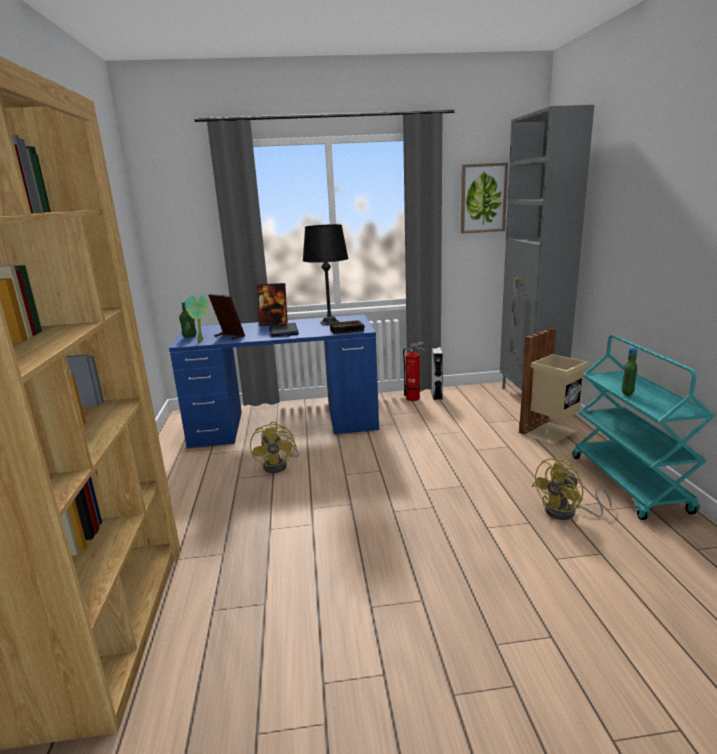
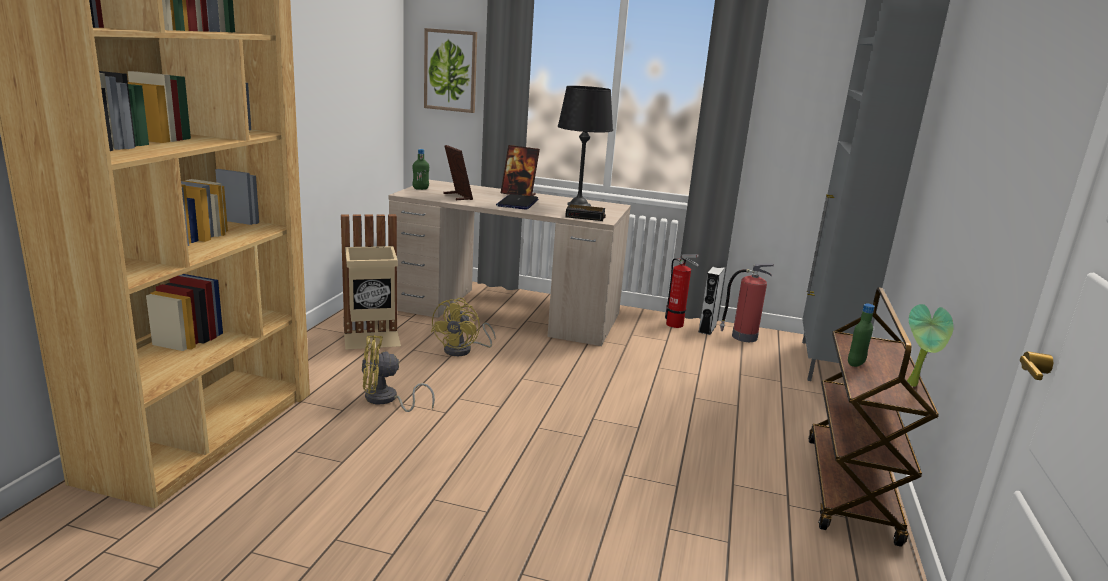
camera: 20 degrees right, 0 degrees up
(201, 340) = (427, 194): potted plant -> potted plant (915, 385)
(285, 423) = (507, 312): blue desk -> beige desk
(464, 394) = (742, 337): none -> fire extinguisher
(483, 198) = (819, 83): picture -> picture (450, 70)
(550, 432) = (809, 406): beige trash can -> beige trash can (372, 339)
(567, 513) = (733, 492): yellow fan -> yellow fan (386, 400)
(629, 484) = (851, 490): turquoise cart -> brown cart

